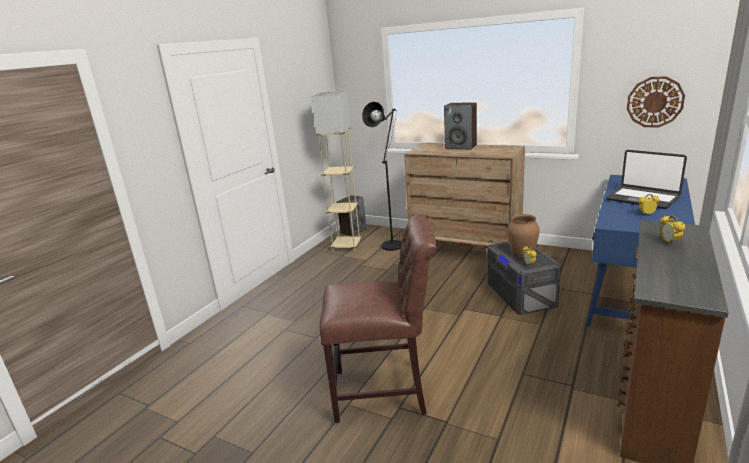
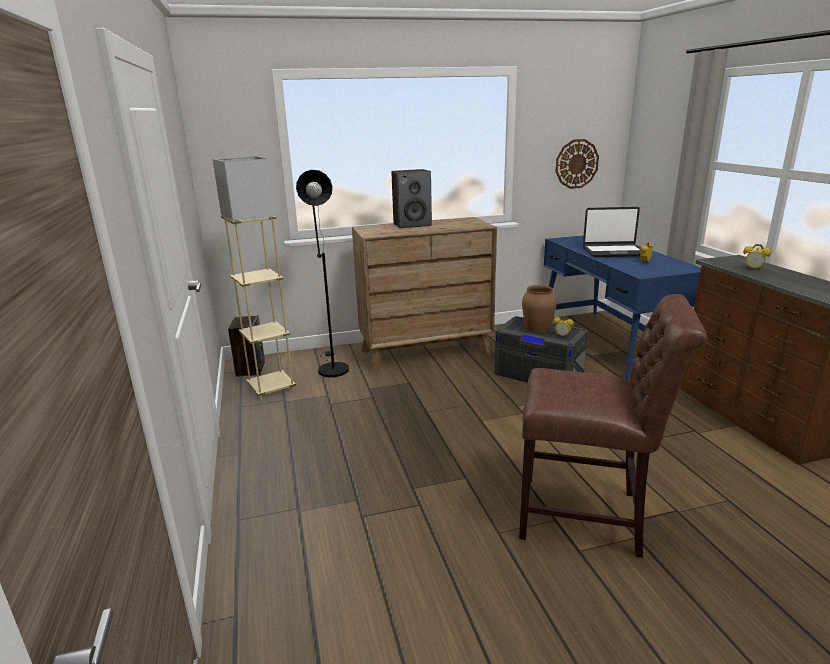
camera: 45 degrees left, 0 degrees up
(386, 391) = (588, 516): brown chair -> brown chair turned 60 degrees clockwise

